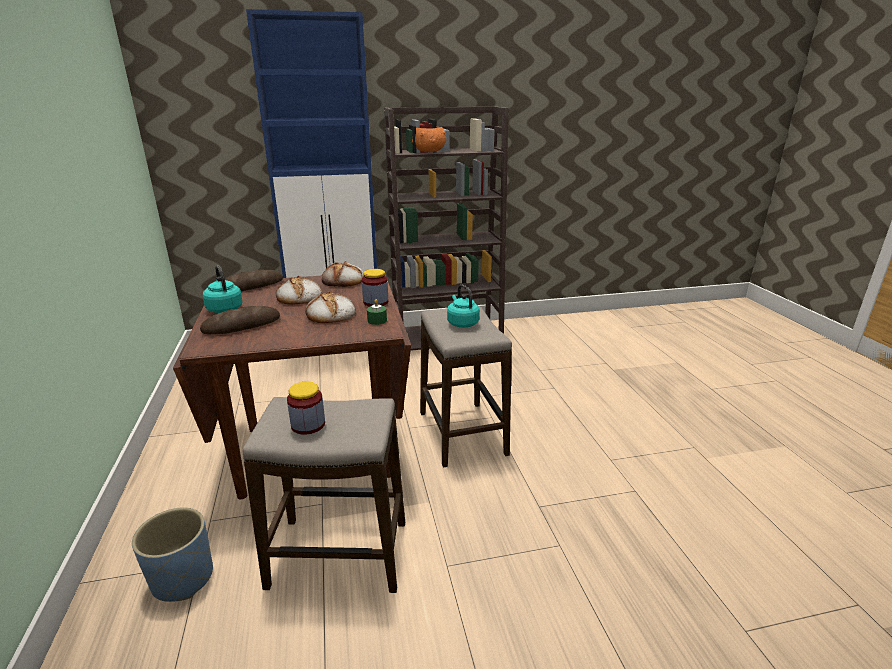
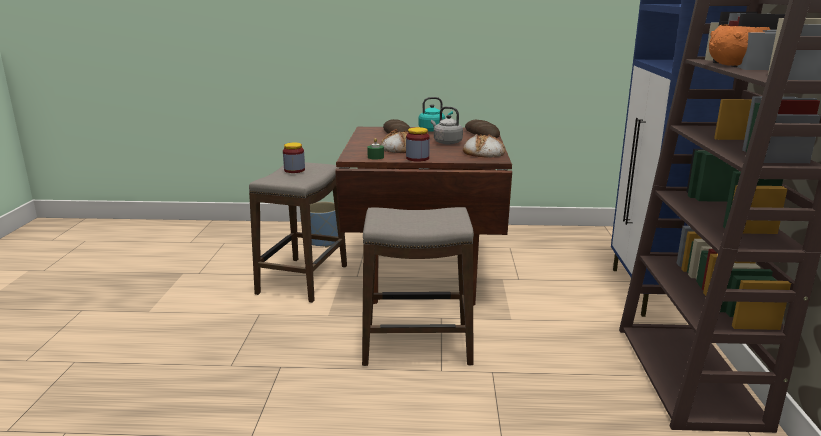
camera: 105 degrees right, 5 degrees down
(298, 297) = (446, 142): bread -> grey kettle
(462, 323) = (422, 218): turquoise kettle -> none

